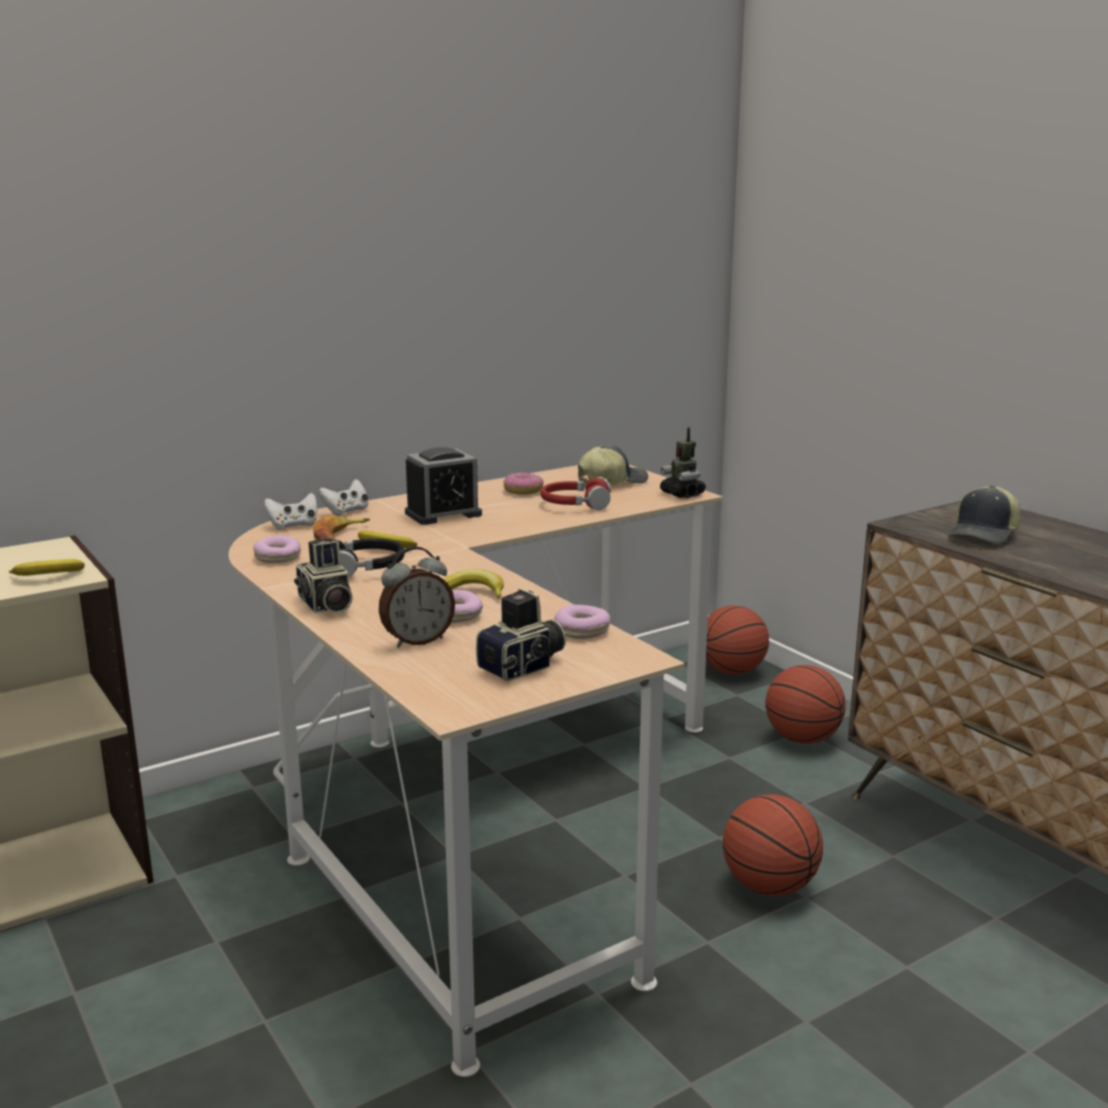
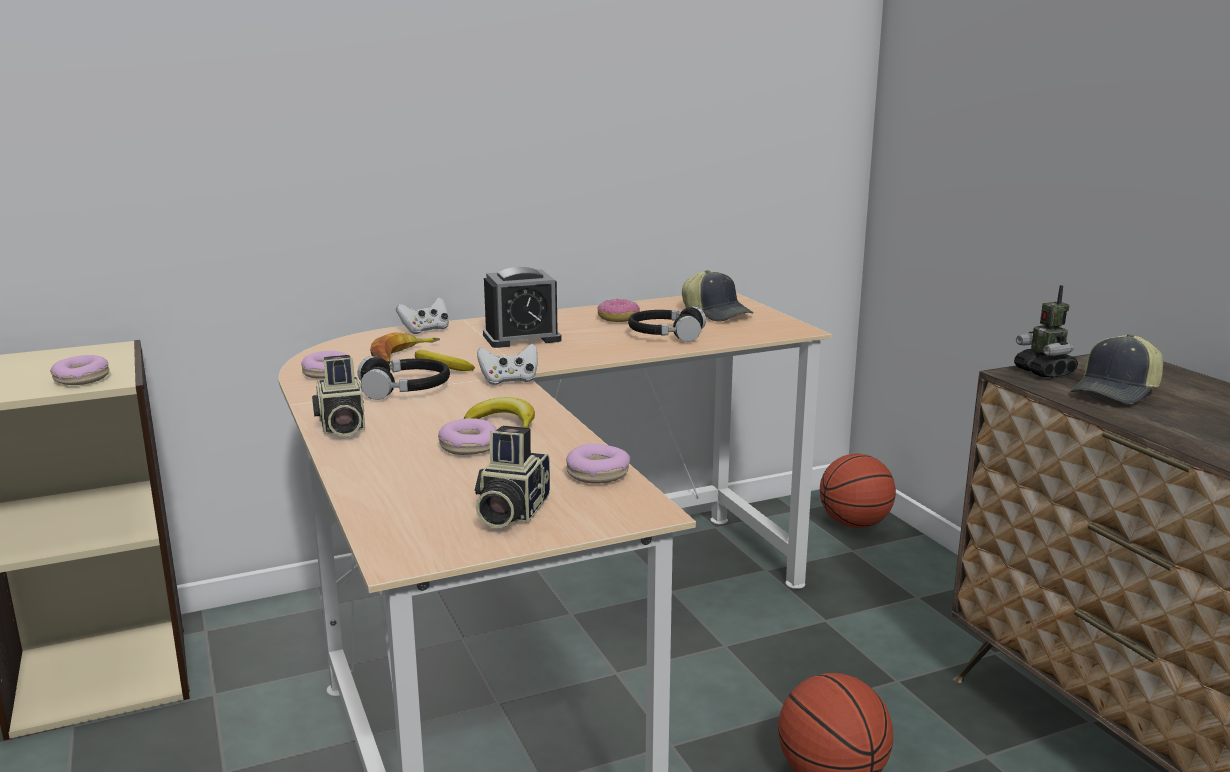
camera: 10 degrees right, 0 degrees up
(47, 576) = (81, 379): banana -> donut
(293, 525) = (364, 342): white game controller -> white game controller (509, 381)
(417, 641) = (411, 472): alarm clock -> none
(524, 667) = (509, 512): camera -> camera turned 135 degrees clockwise
(575, 504) = (665, 335): red headphones -> black headphones
(611, 482) = (717, 313): cap -> cap turned 75 degrees clockwise
(682, 494) = (787, 329): toy robot -> toy robot (1044, 372)
(802, 739) = (913, 606): basketball -> none

